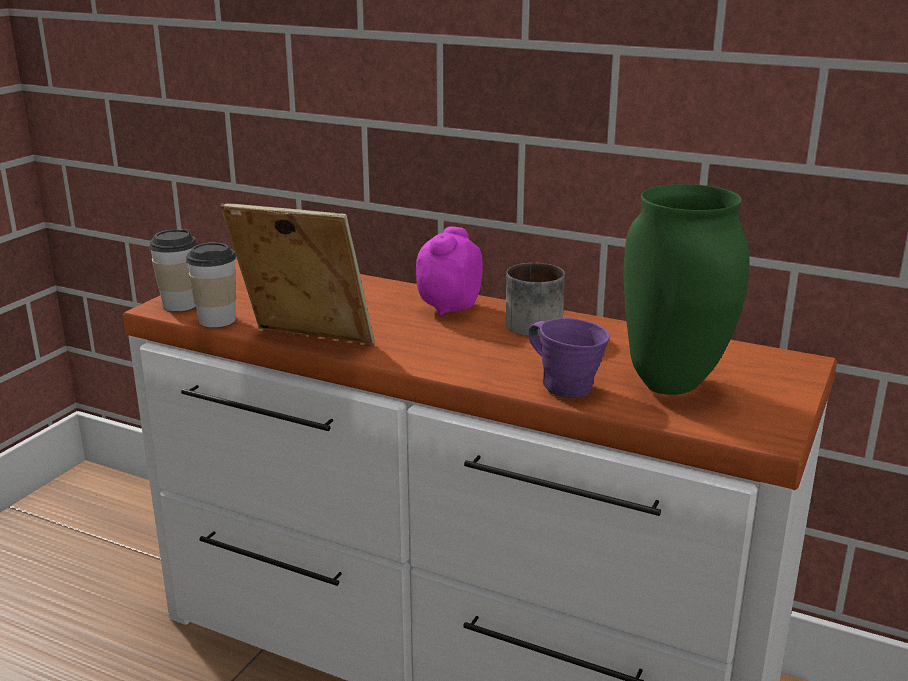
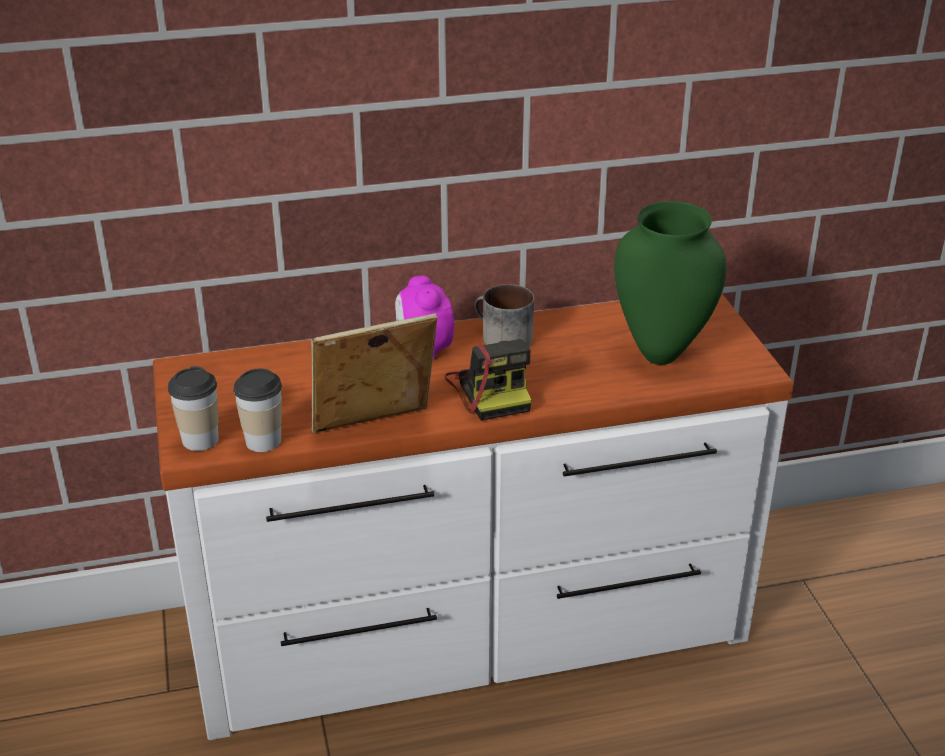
camera: 40 degrees left, 10 degrees up
(451, 353) = (491, 390): none -> camera
(565, 386) = (604, 385): purple mug -> none

